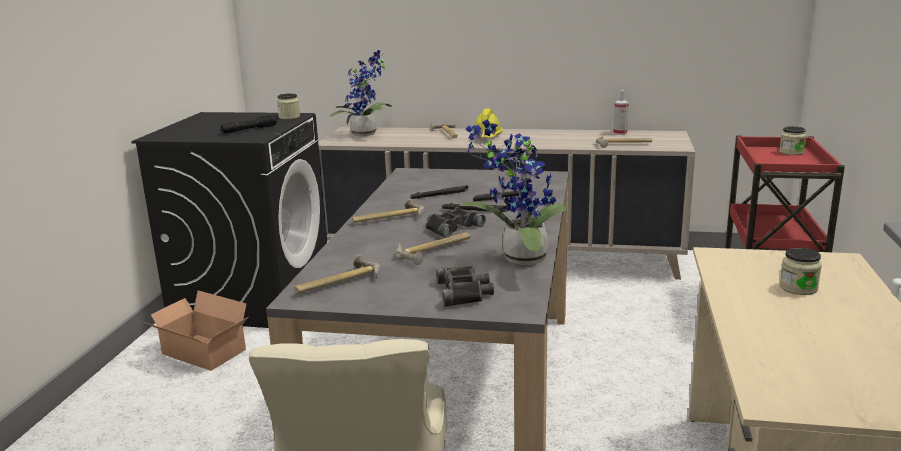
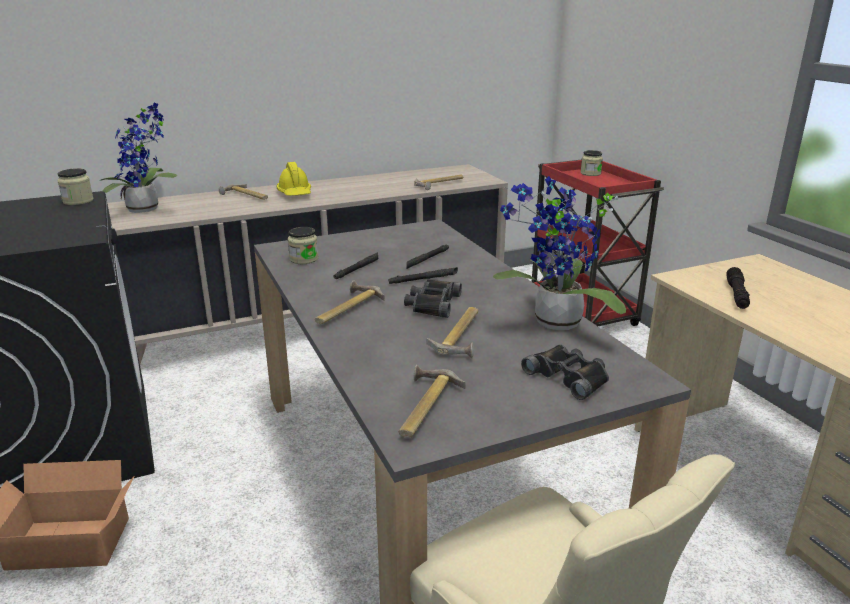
camera: 35 degrees left, 5 degrees up
(249, 130) = (49, 226): black flashlight -> black flashlight (736, 294)
(620, 133) = (418, 173): spray bottle -> none
(798, 288) = (777, 294): jar -> jar (304, 259)

